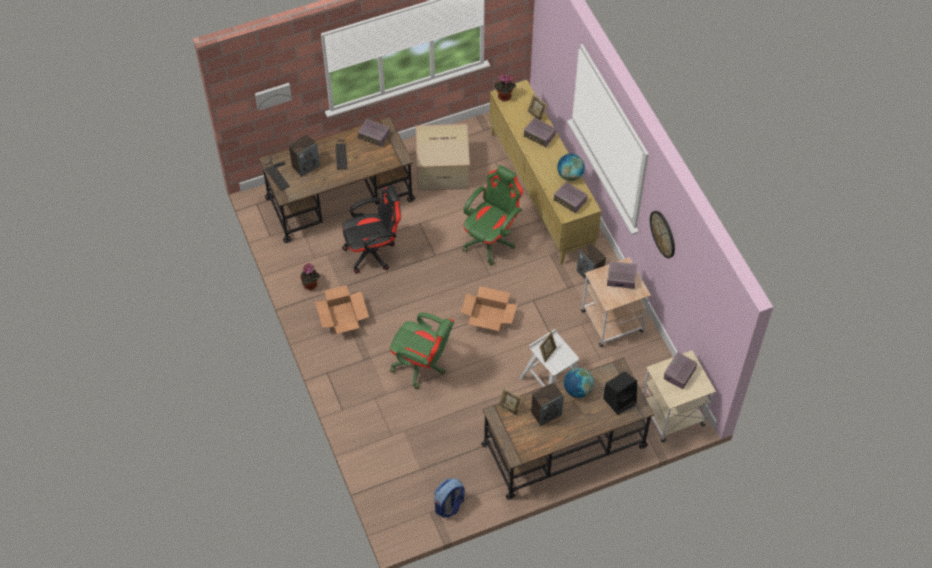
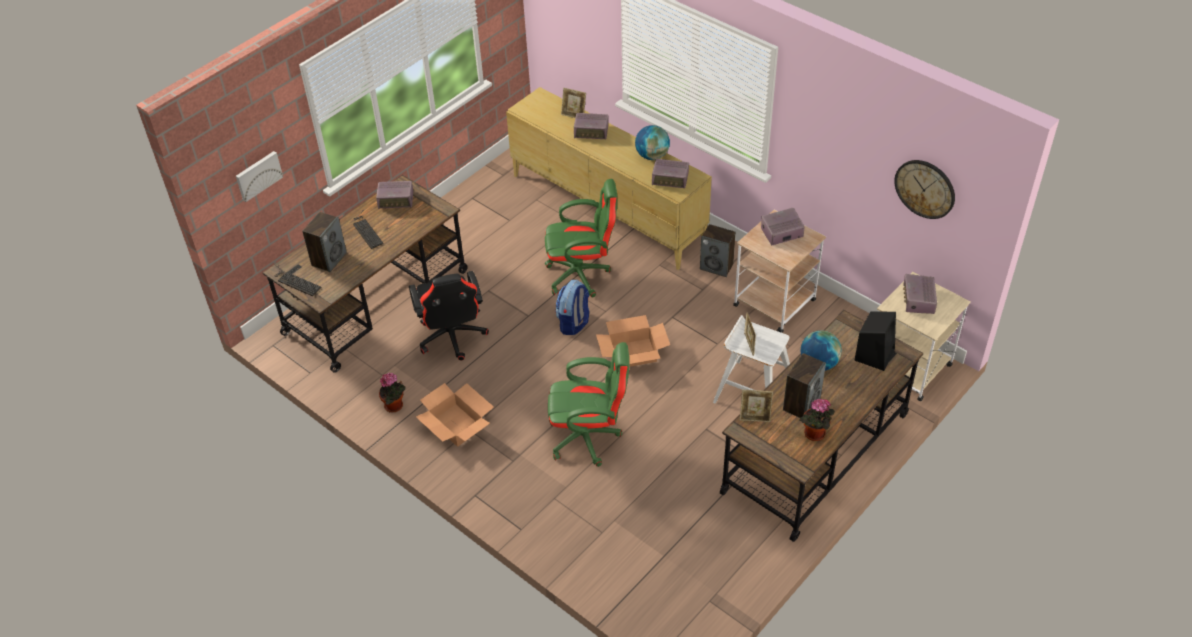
camera: 25 degrees left, 10 degrees down
(374, 252) = (452, 340): black office chair -> black office chair turned 120 degrees clockwise
(443, 168) = (481, 226): cardboard box -> none
(449, 505) = (728, 582): backpack -> backpack (574, 323)
(491, 240) = (583, 275): green office chair -> green office chair turned 75 degrees clockwise
(503, 97) = (525, 111): potted plant -> potted plant (814, 435)
(663, 234) = (825, 144): wall clock -> wall clock (925, 188)

